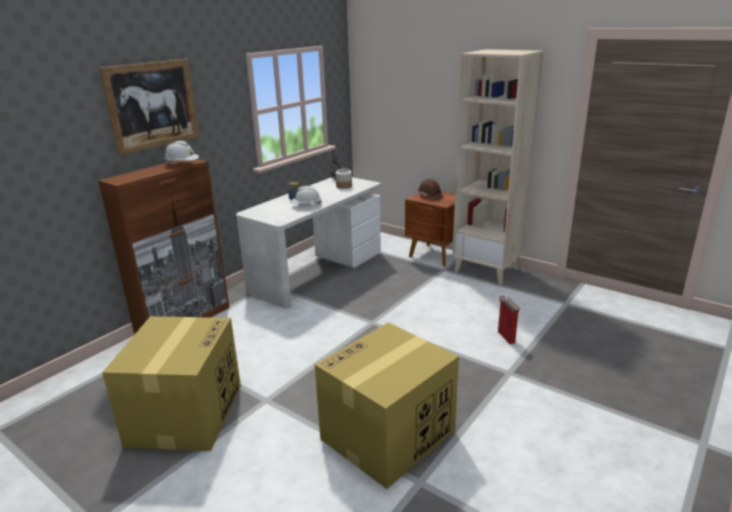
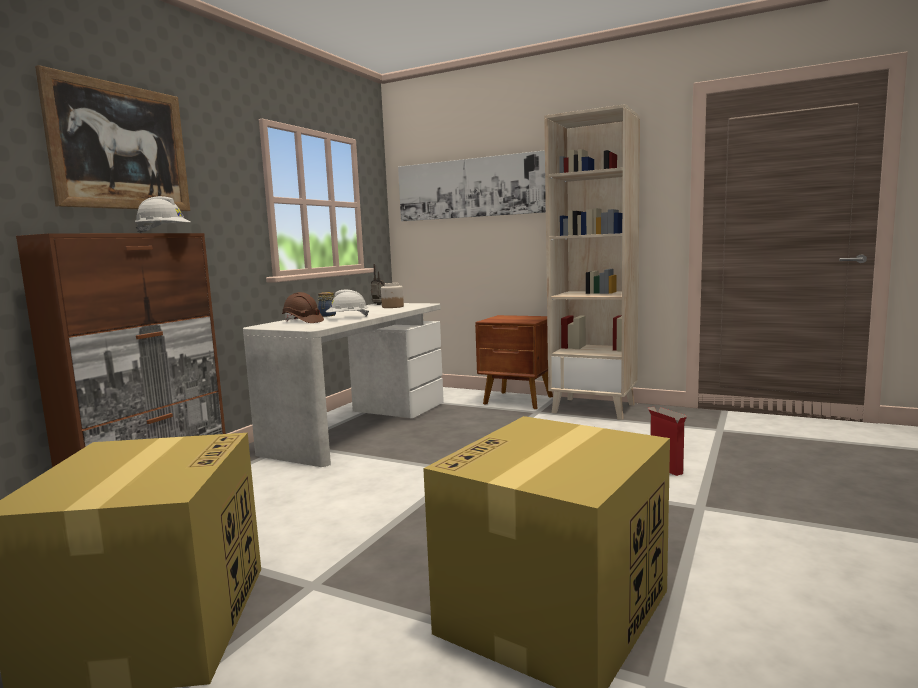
camera: 10 degrees left, 15 degrees down
(413, 87) = (473, 188): none -> picture
(430, 196) = (507, 318): brown hard hat -> brown hard hat (302, 322)

